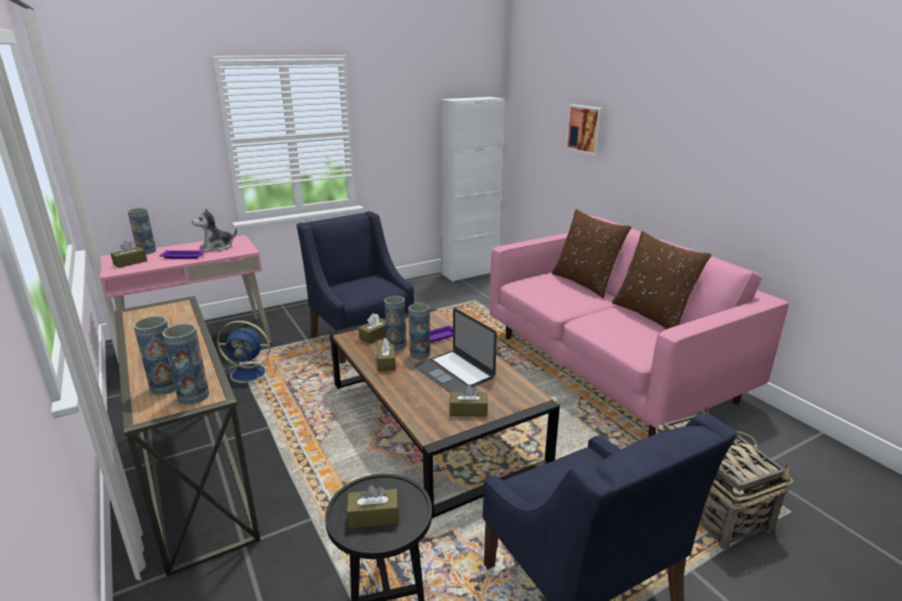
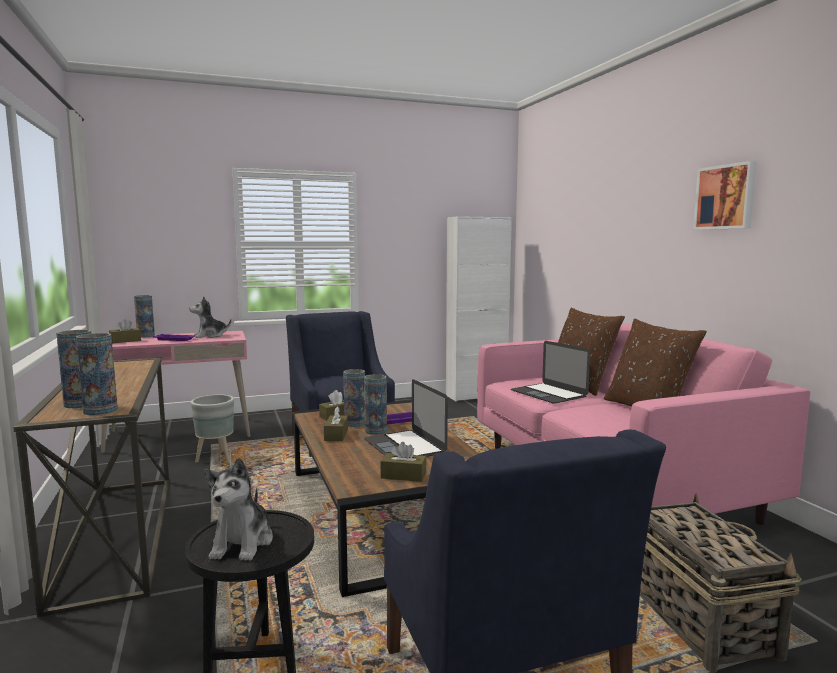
camera: 10 degrees right, 15 degrees down
(250, 373) = (216, 458): blue fan -> grey planter
(373, 516) = (242, 543): brown tissue box -> plush toy
(562, 297) = (548, 393): none -> laptop
(586, 129) = (588, 236): picture -> picture (726, 197)

